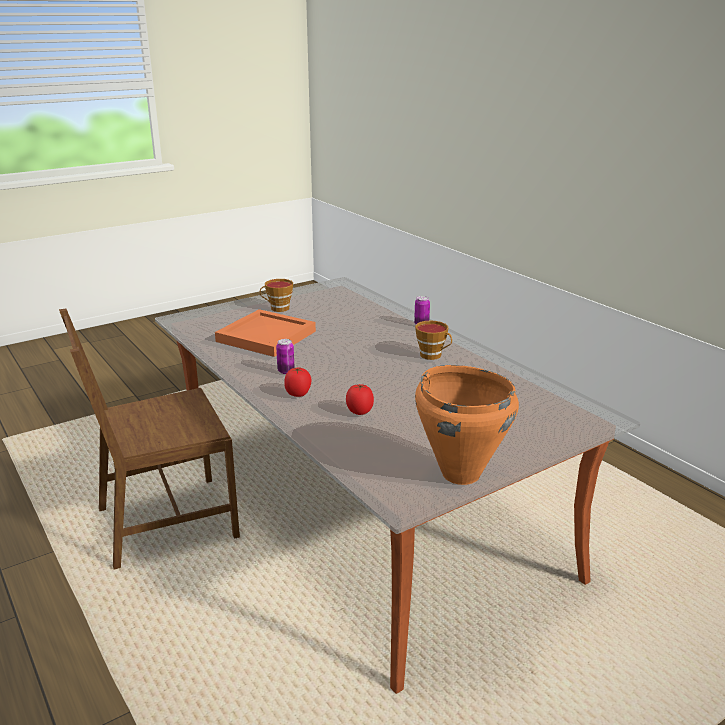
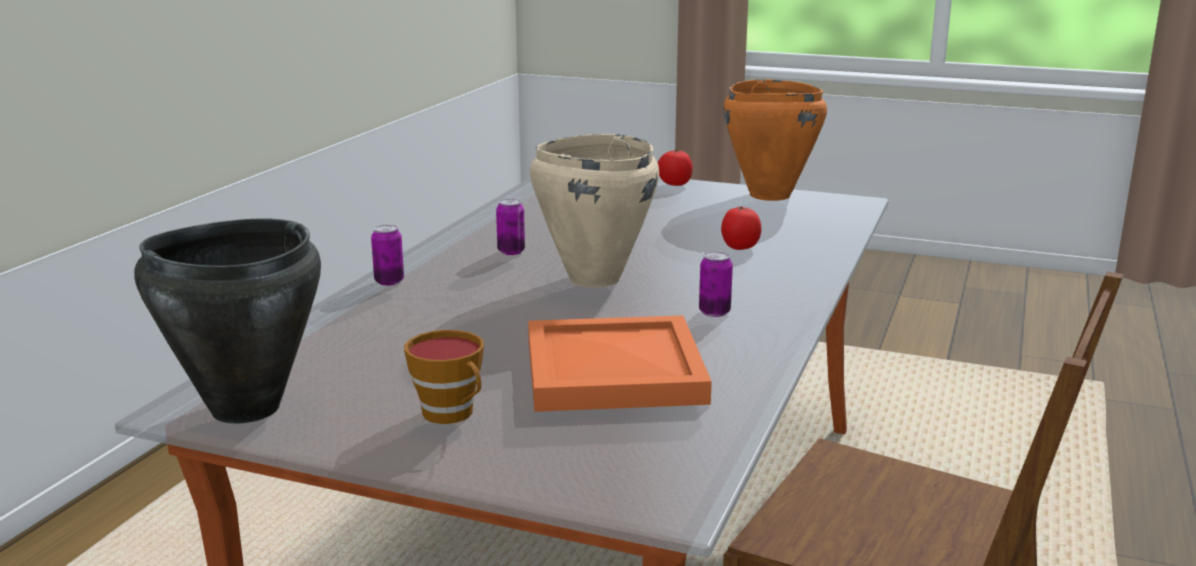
camera: 125 degrees left, 5 degrees down
(298, 394) = (761, 285): tomato -> tomato (674, 185)
(328, 288) = (244, 408): none -> black cooking pot
(366, 361) = (593, 279): none -> beige cooking pot
(433, 355) = (511, 251): cup -> can

